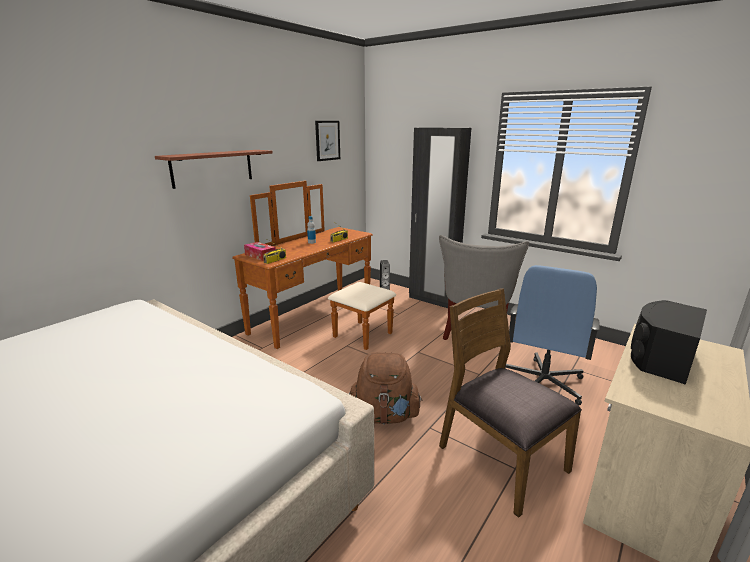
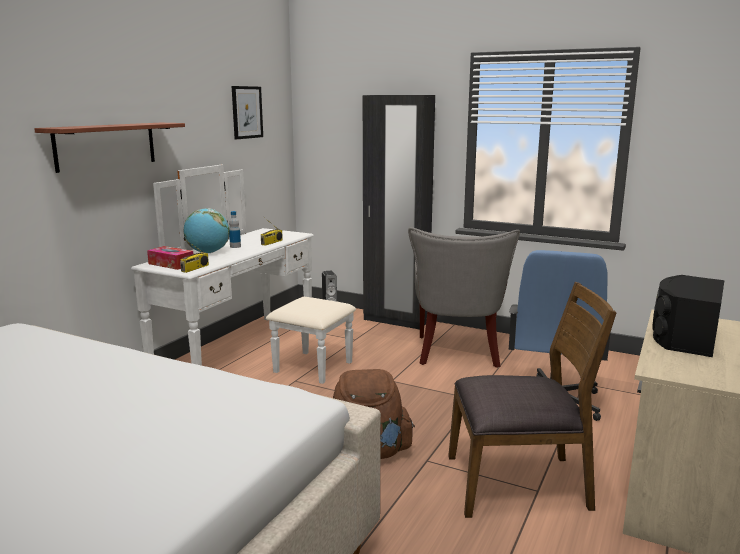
camera: 10 degrees left, 5 degrees down
(290, 247) = (208, 252): none -> globe
(324, 320) = (255, 353): brown dresser -> white dresser
(500, 459) = (518, 483): brown chair -> brown chair turned 135 degrees clockwise

